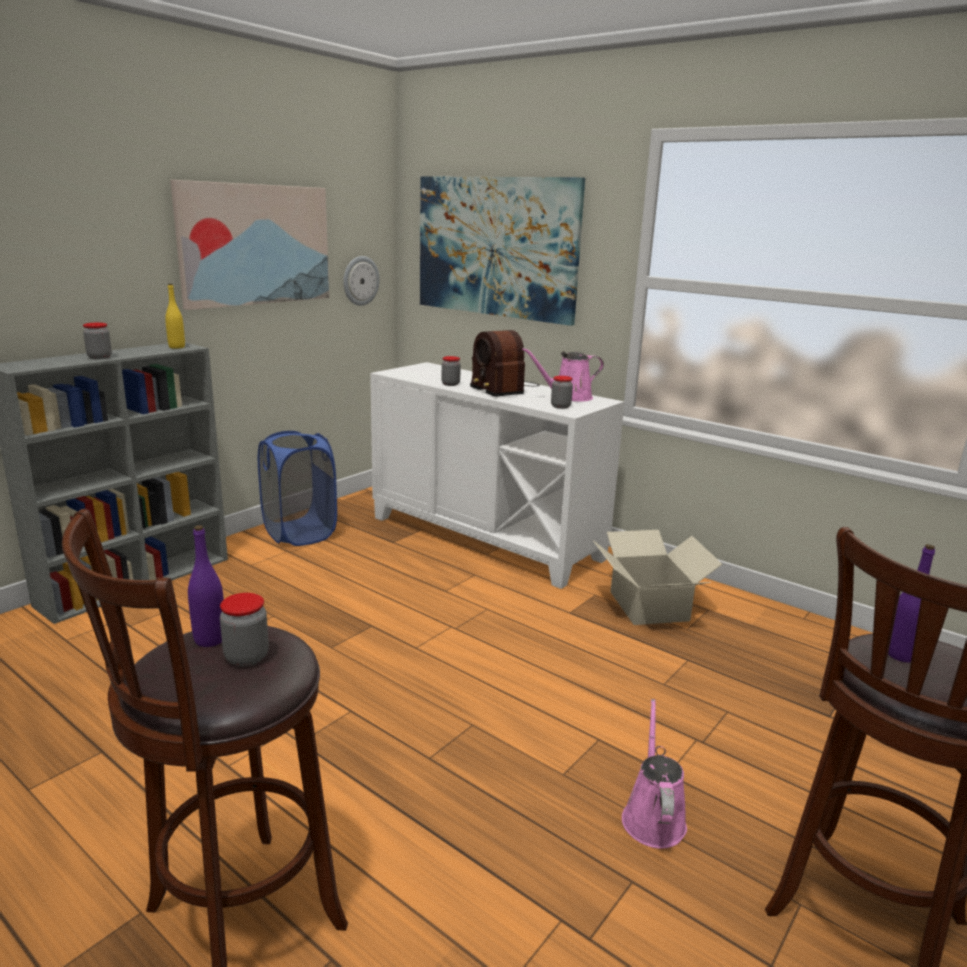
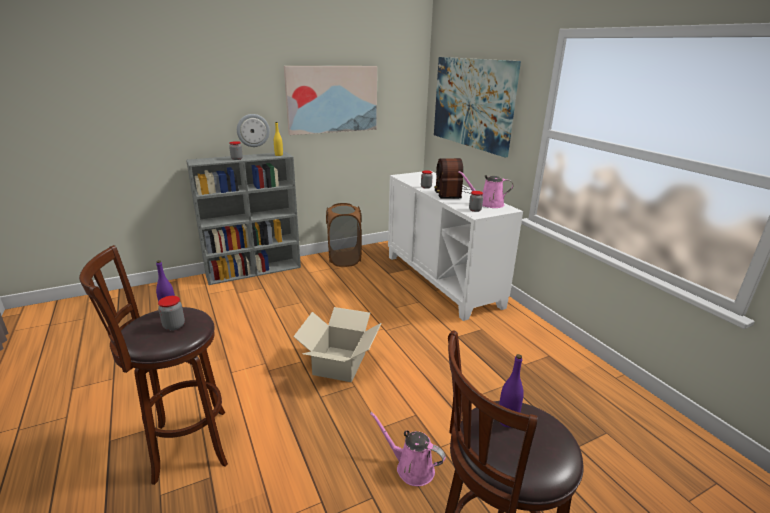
camera: 25 degrees right, 5 degrees up
(299, 533) = (344, 259): blue laundry basket -> brown laundry basket
(360, 281) = (399, 119): wall clock -> wall clock (253, 130)
(649, 606) = (511, 344): cardboard box -> cardboard box (340, 364)
(652, 817) = (411, 468): pink watering can -> pink watering can turned 90 degrees counterclockwise

